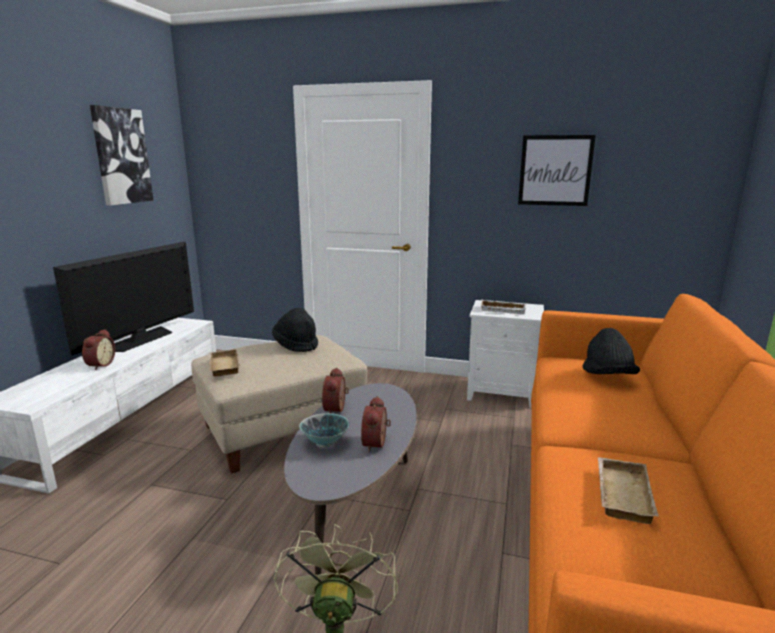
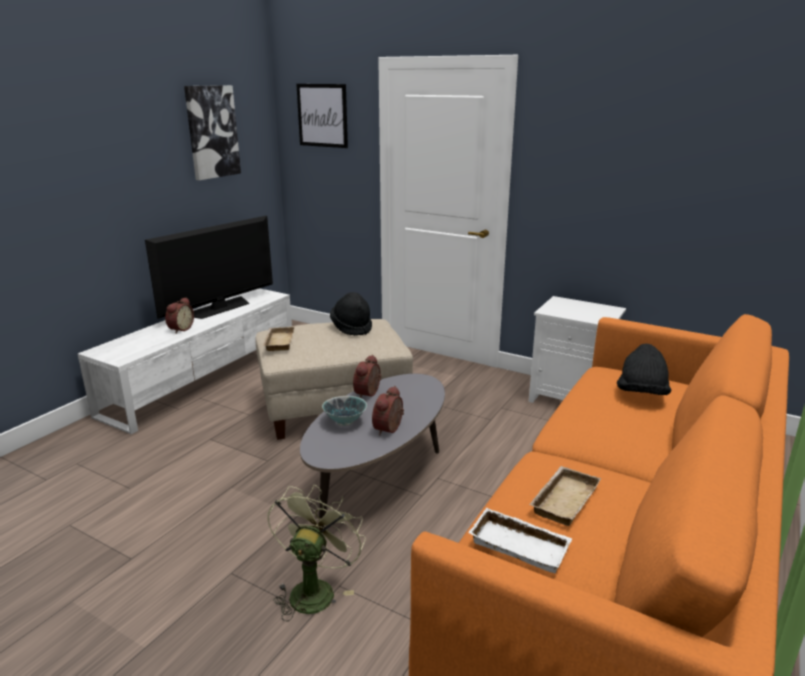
camera: 15 degrees right, 5 degrees up
(503, 309) = (575, 310): white tray -> white tray (521, 544)
(555, 170) = (647, 159): picture -> picture (322, 115)

